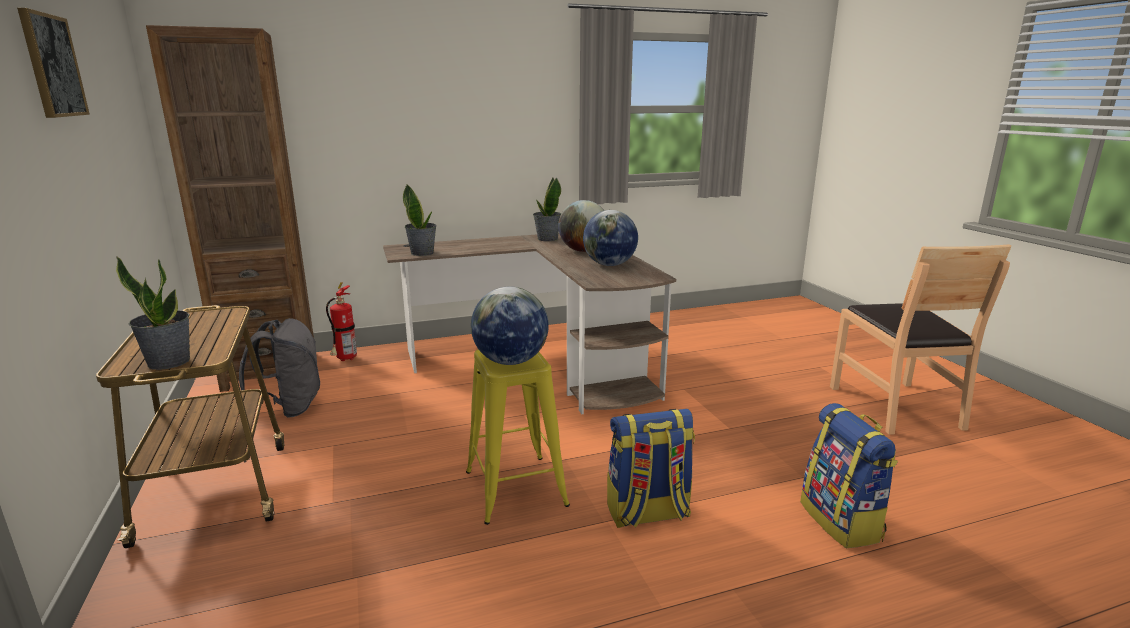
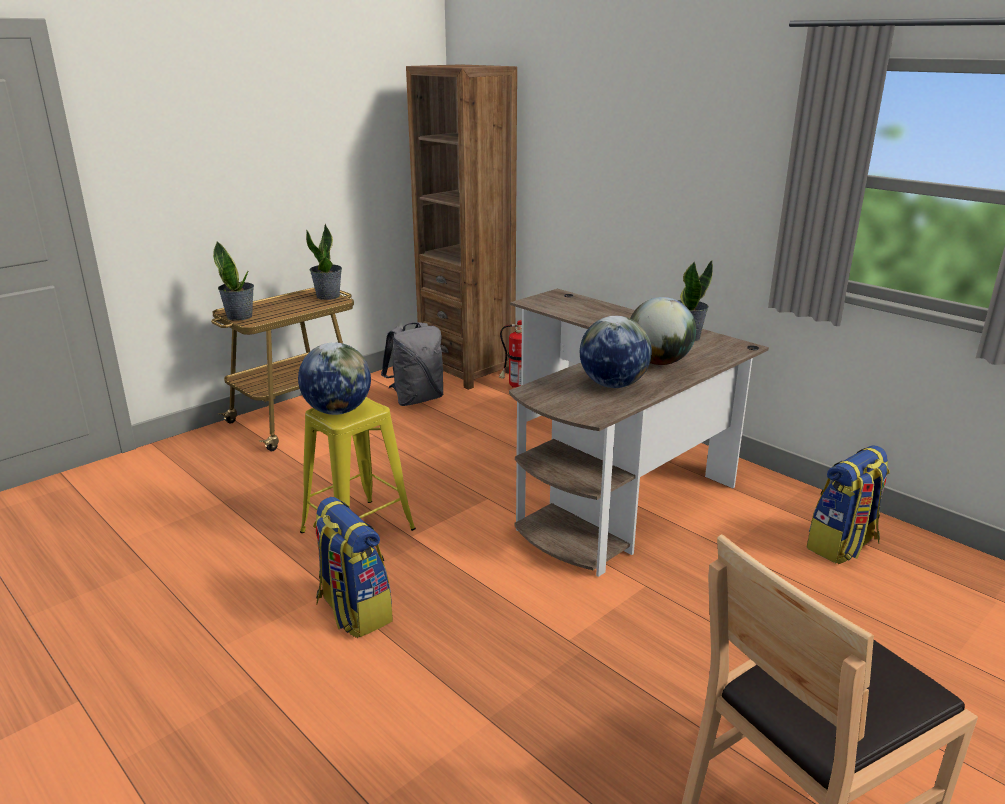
camera: 65 degrees right, 5 degrees up
(52, 66) = (283, 108): picture -> none
(422, 253) = (549, 306): potted plant -> potted plant (328, 296)
(842, 521) = (404, 760): backpack -> backpack (842, 546)

